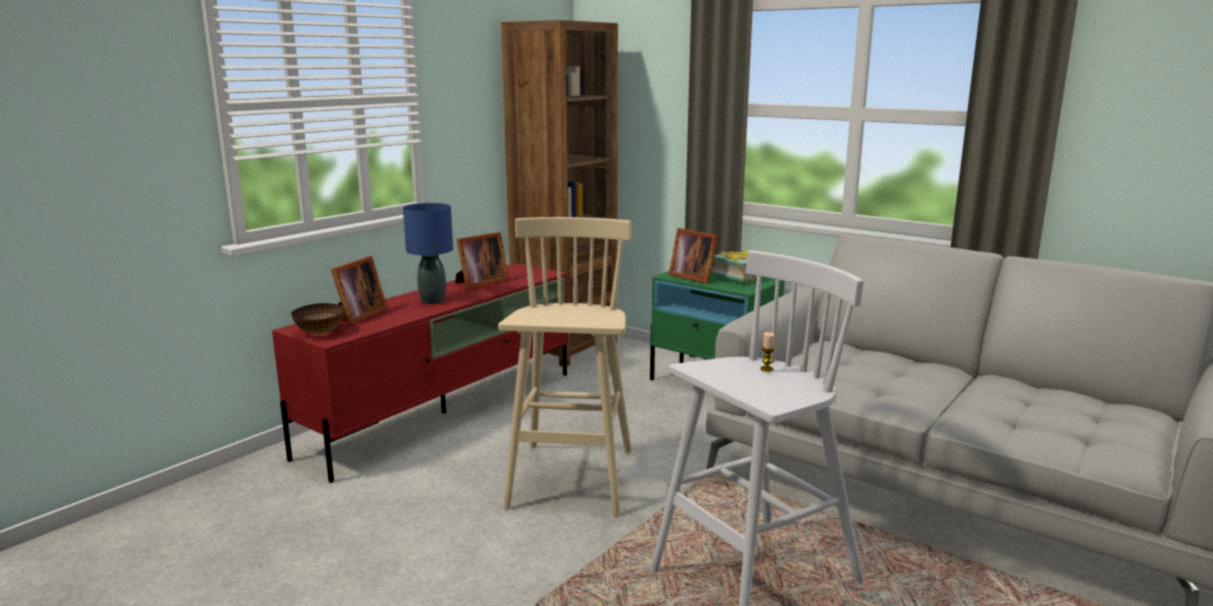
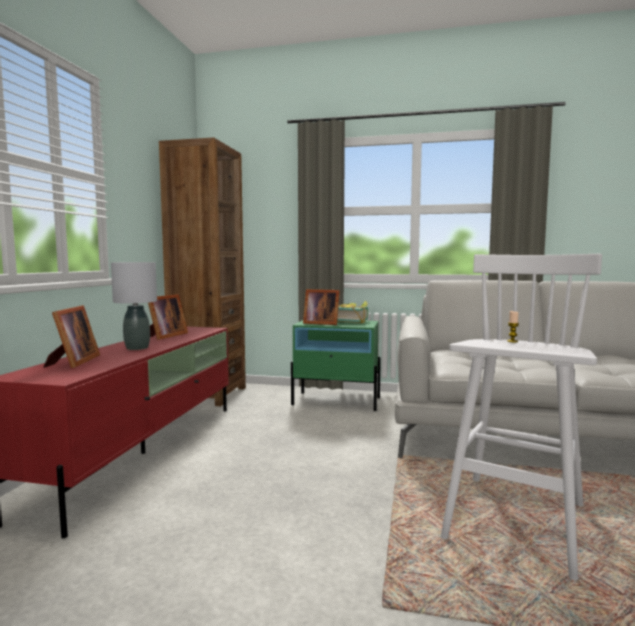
camera: 25 degrees left, 10 degrees down
(319, 333) = (45, 376): bowl -> none
(433, 301) = (137, 348): blue table lamp -> grey table lamp
(571, 480) = (302, 482): beige stool -> none

